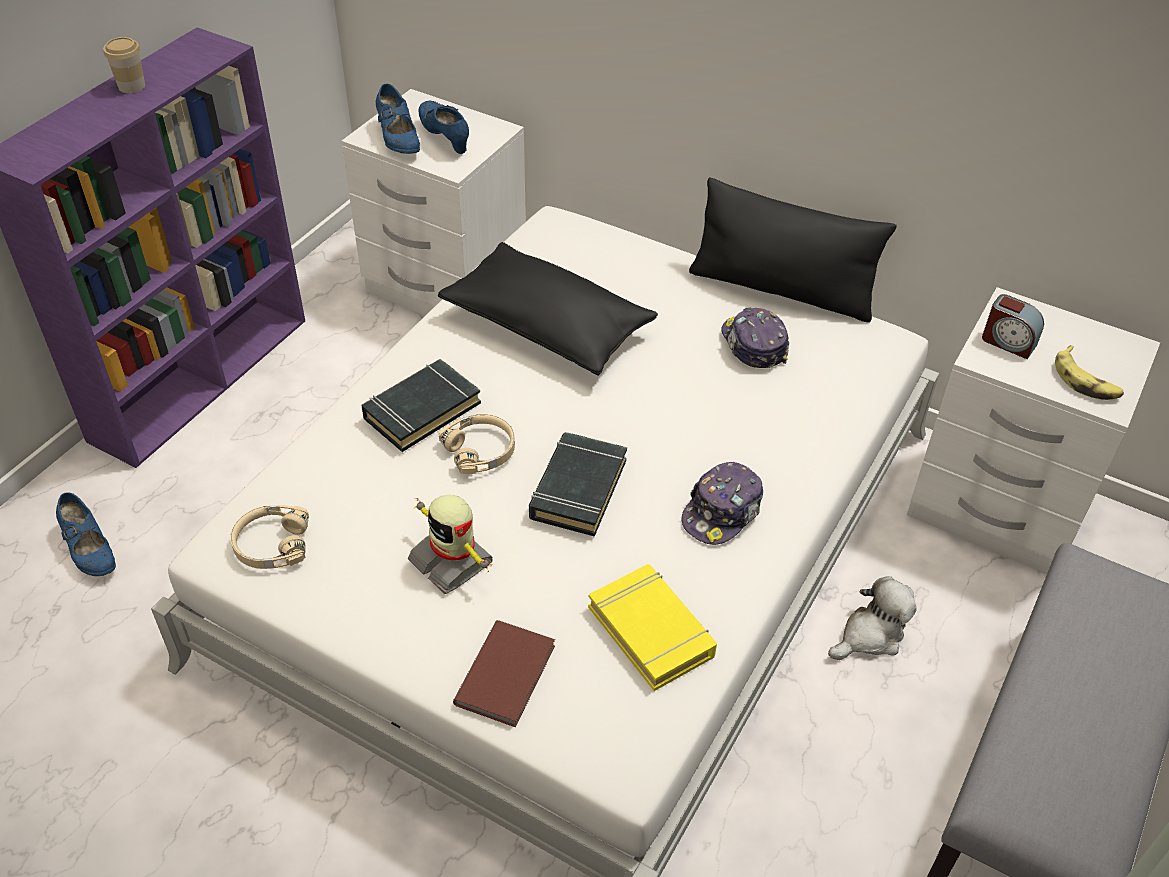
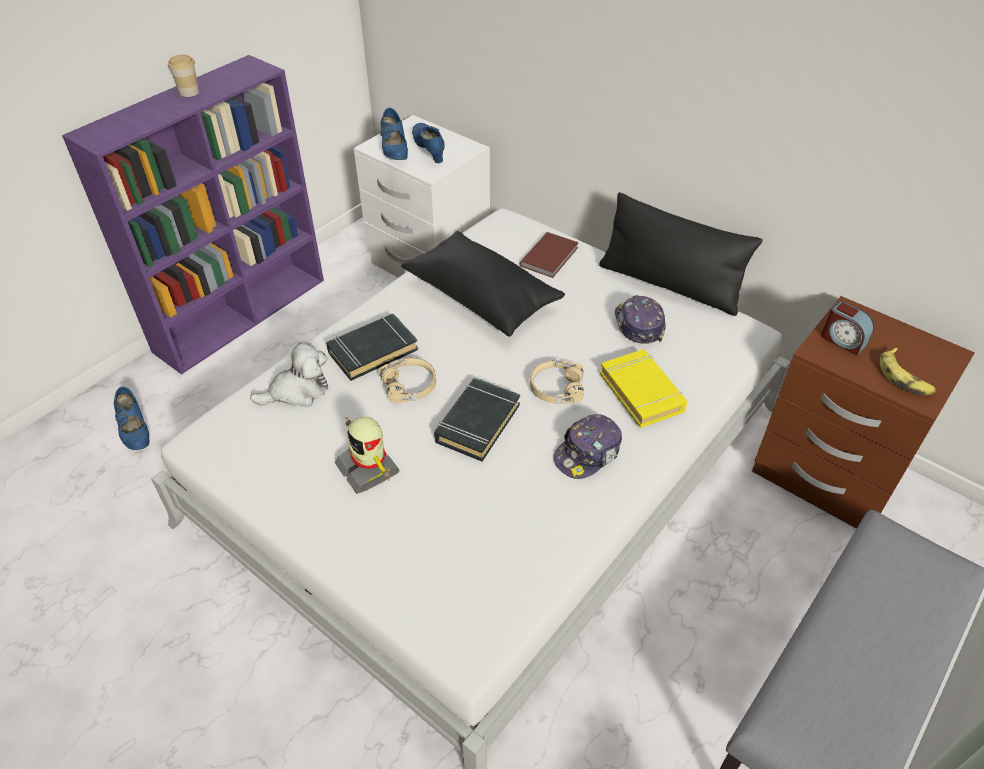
camera: 10 degrees right, 0 degrees up
(271, 544) = (237, 440): beige headphones -> beige headphones (556, 388)
(508, 674) = (391, 563): brown book -> brown book (551, 256)
(651, 631) = (511, 543): yellow book -> yellow book (642, 392)
(870, 635) = (706, 564): plush toy -> plush toy (297, 391)
(996, 509) = (826, 474): white nightstand -> brown nightstand

